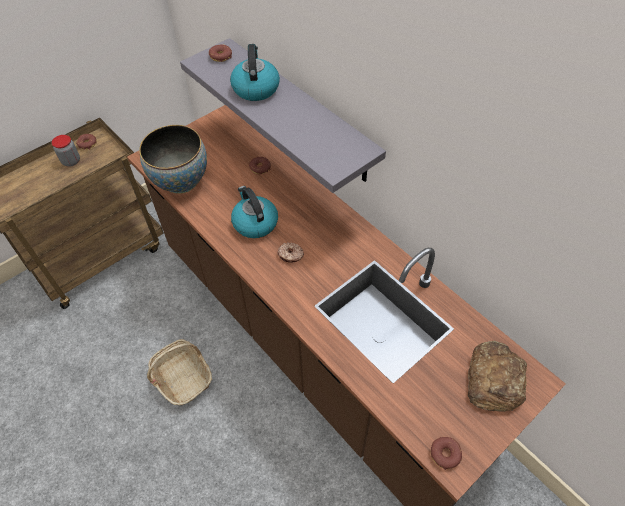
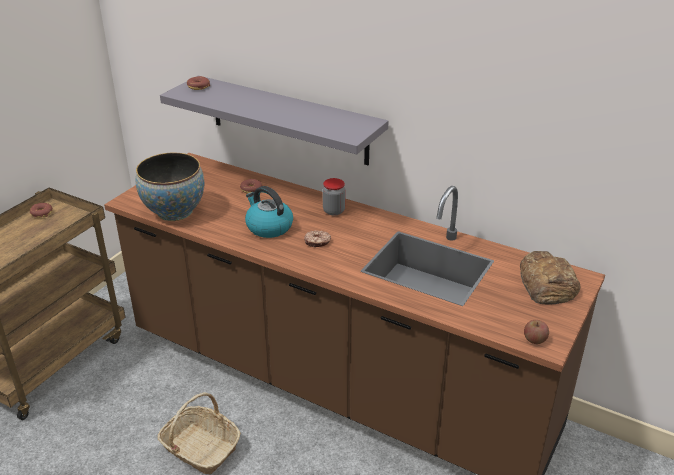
camera: 20 degrees left, 20 degrees down
(71, 161) = (29, 229): jar -> jar (334, 211)
(255, 88) = (246, 101): kettle -> none
(445, 454) = (534, 339): donut -> apple

